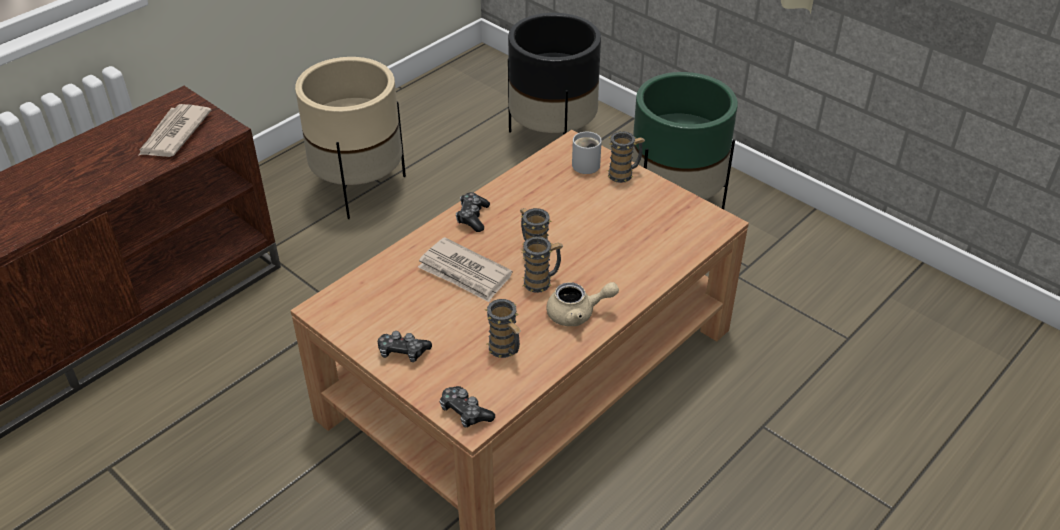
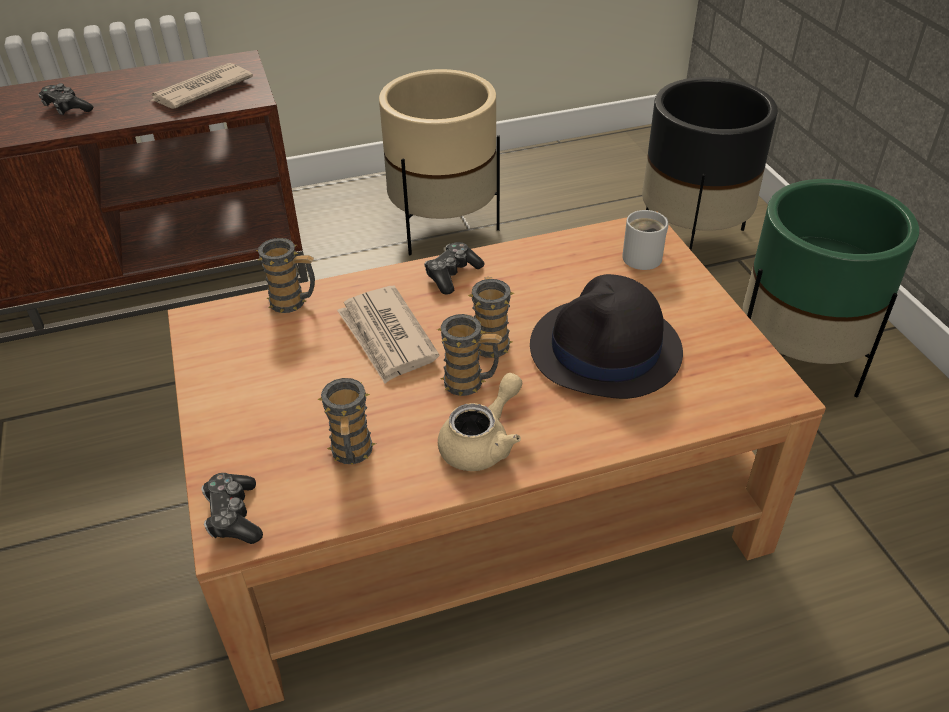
camera: 30 degrees right, 0 degrees up
(402, 352) = (234, 405): game controller -> game controller (67, 108)
(577, 313) = (482, 443): beige teapot -> beige teapot turned 75 degrees counterclockwise
(607, 233) = (605, 350): none -> black hat
(624, 174) = (686, 284): mug -> mug (294, 302)

